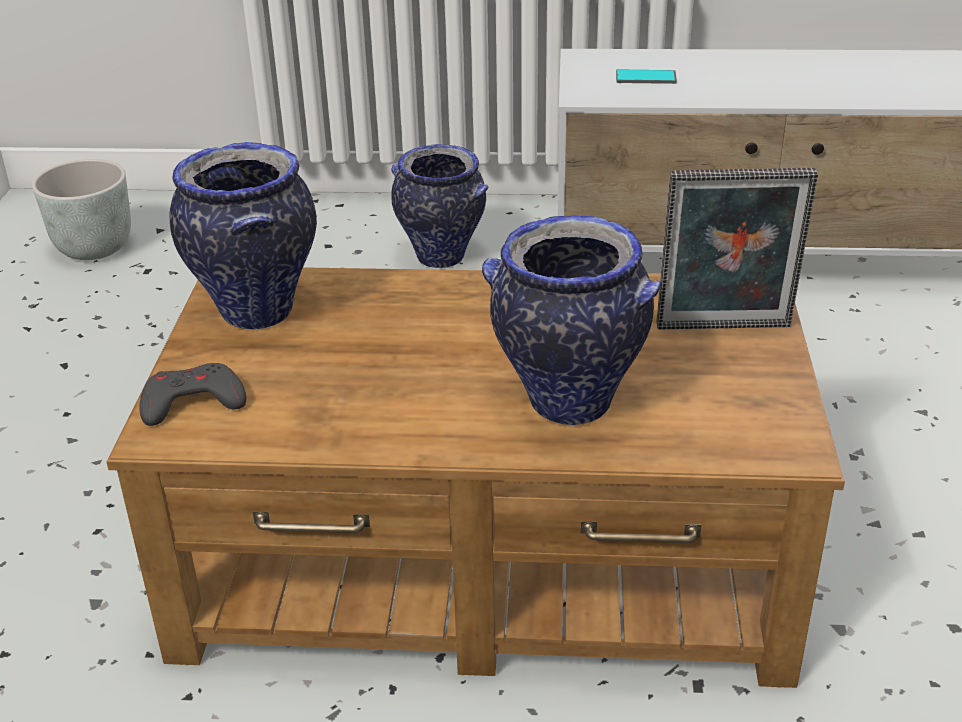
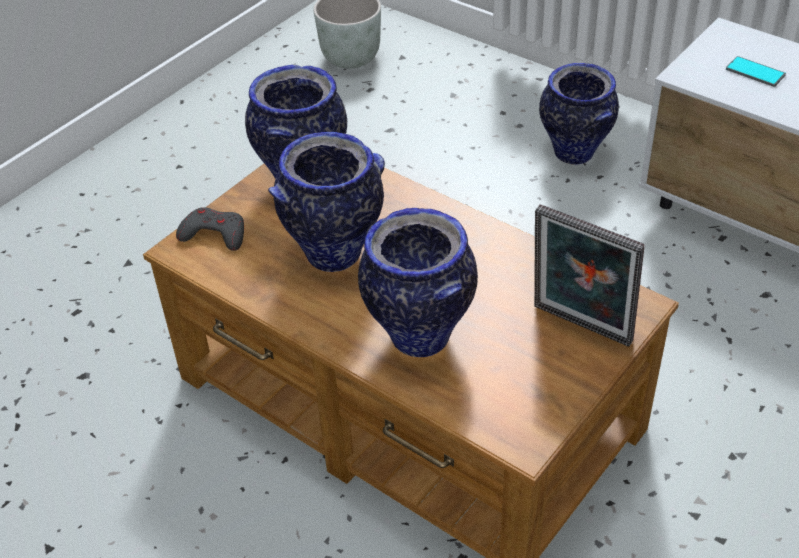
camera: 35 degrees right, 10 degrees up
(377, 365) = (335, 254): none -> vase

